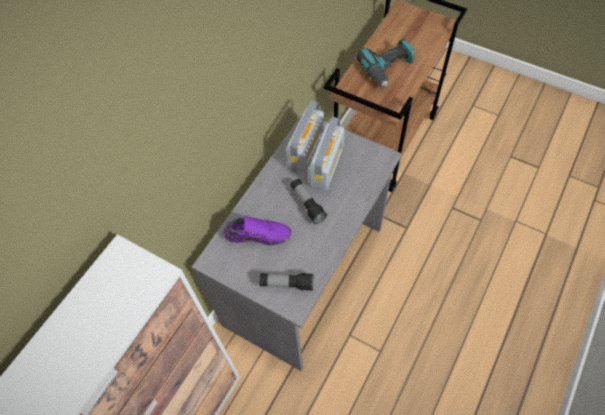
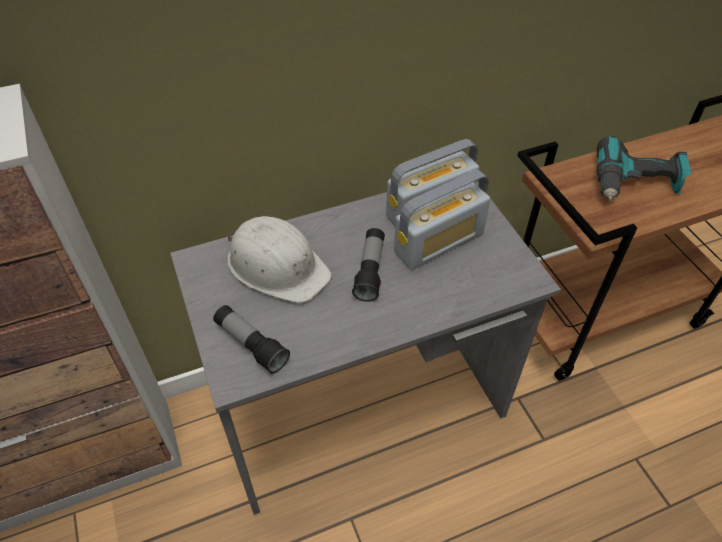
camera: 35 degrees right, 10 degrees down
(258, 234) = (277, 266): purple shoe -> white hard hat

